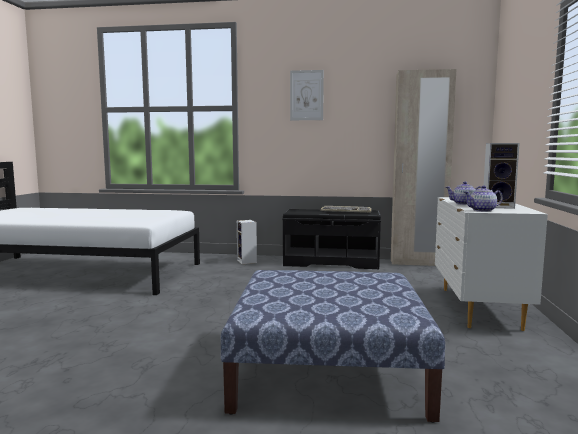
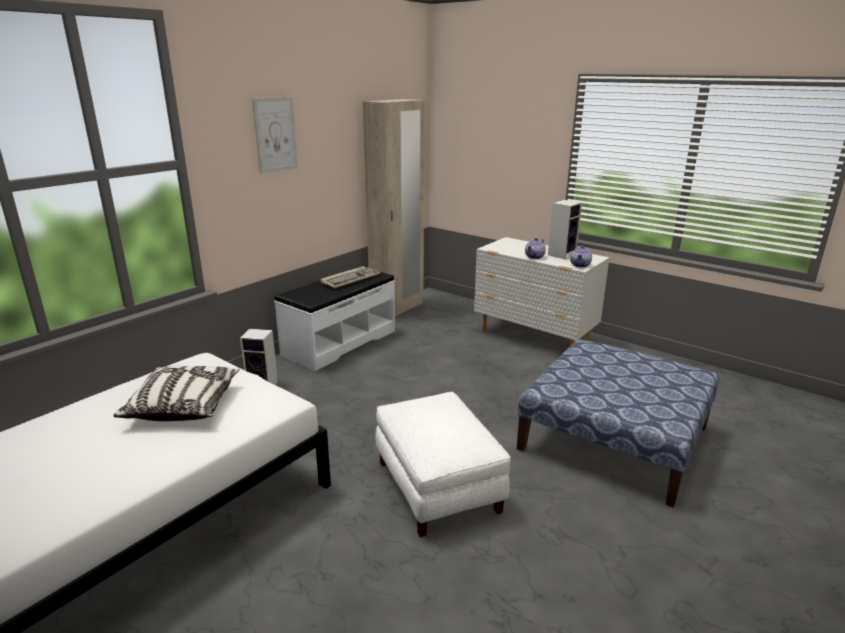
camera: 60 degrees left, 15 degrees up
(127, 216) = (184, 406): none -> pillow
(179, 319) = (439, 486): none -> white ottoman
(331, 262) = (339, 342): black bench -> white bench

